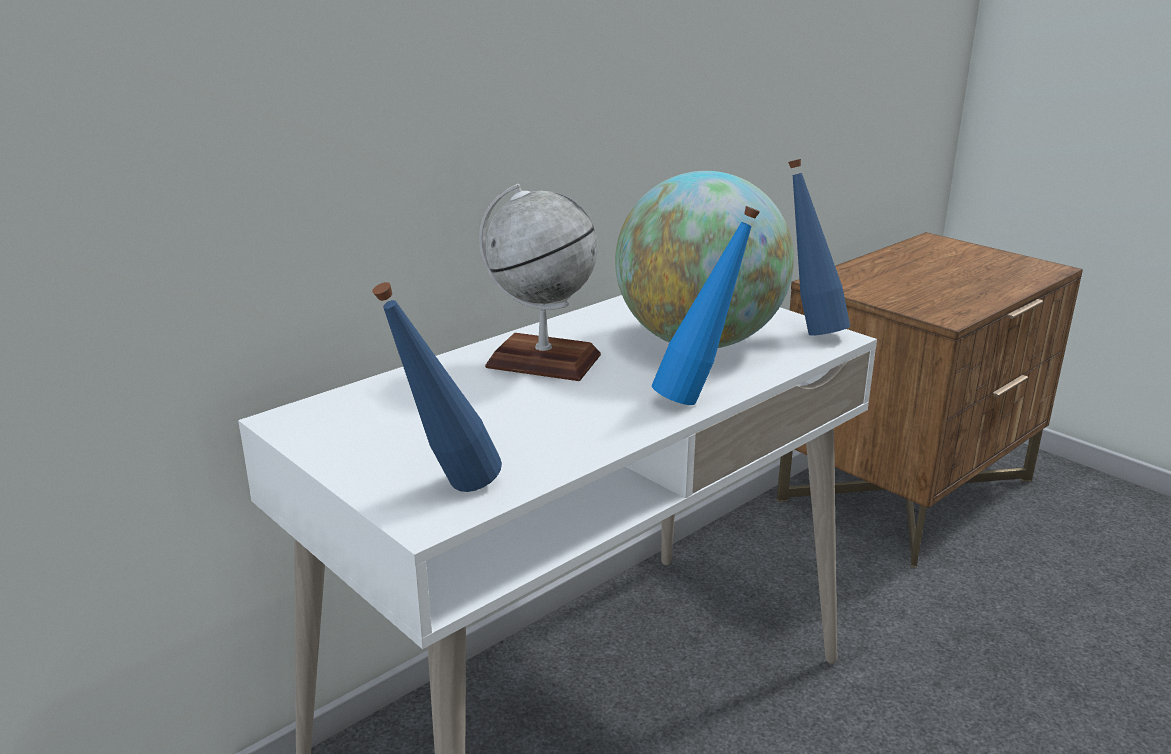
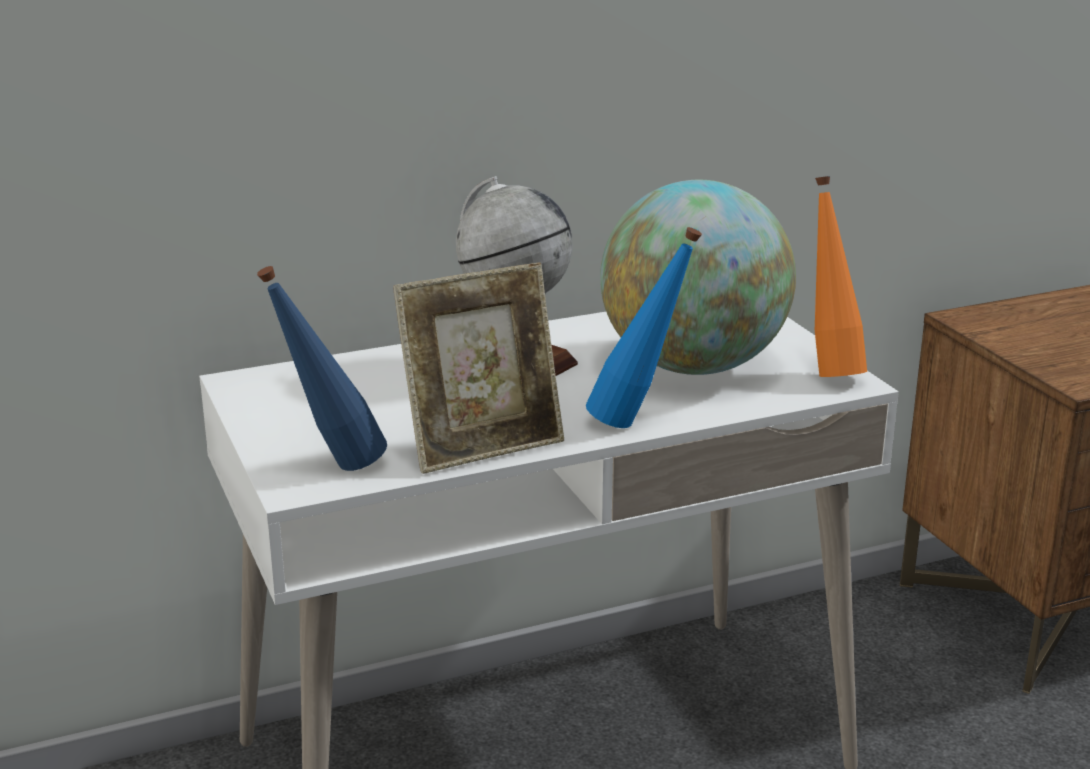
camera: 20 degrees right, 0 degrees up
(579, 443) = (483, 445): none -> picture frame
(809, 330) = (828, 370): blue bottle -> orange bottle

